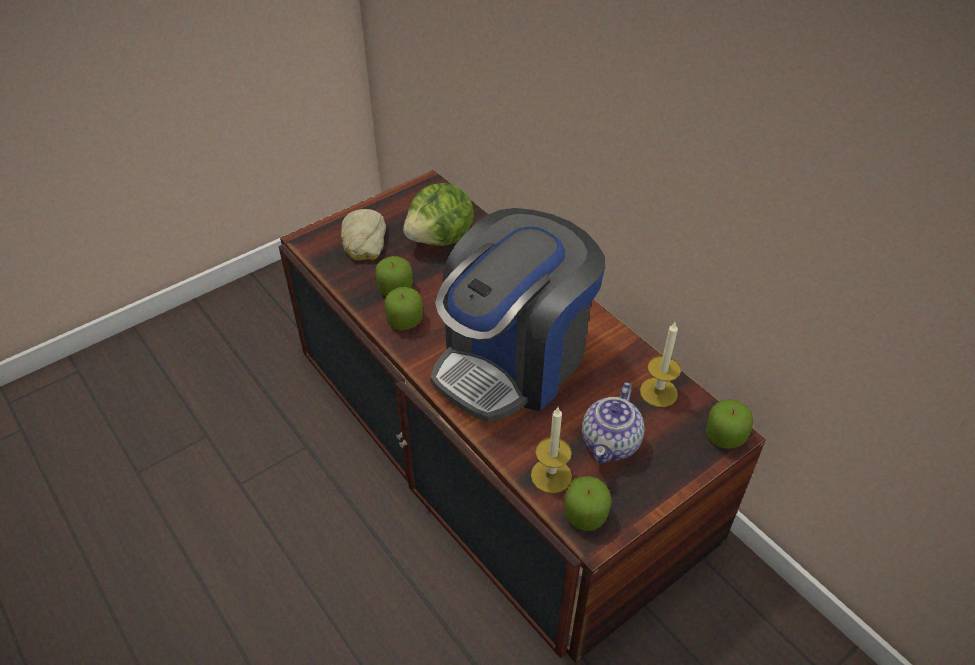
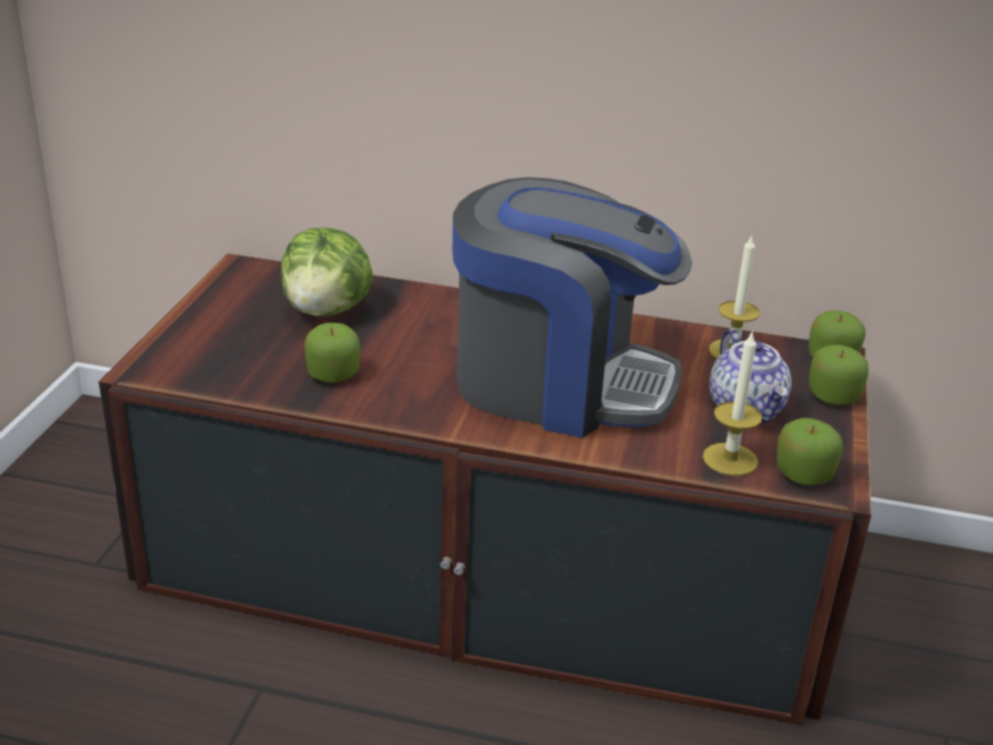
camera: 40 degrees left, 15 degrees down
(363, 241) = (226, 345): bread -> none
(405, 320) = (386, 397): apple -> apple (833, 396)
(513, 360) = (559, 383): coffee machine -> coffee machine turned 75 degrees counterclockwise

